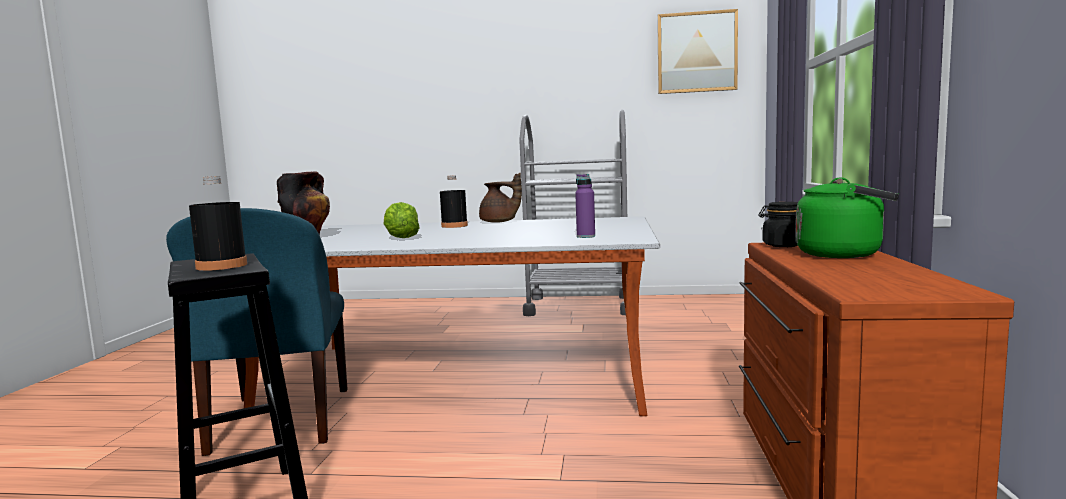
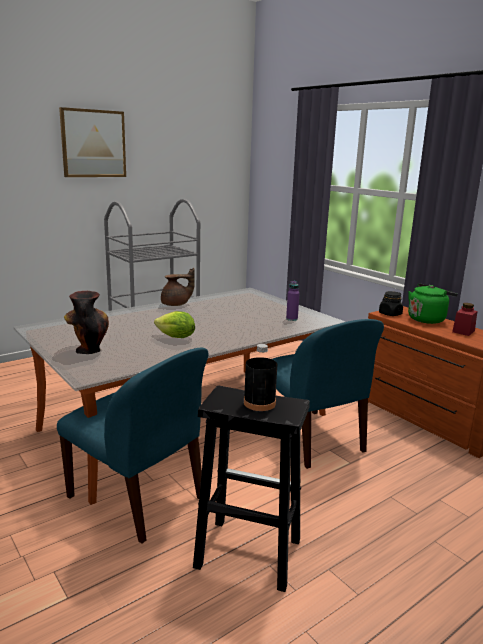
camera: 45 degrees left, 10 degrees up
(454, 226) = (158, 314): black bottle -> none
(566, 435) = (312, 439): none -> blue chair
(696, 52) = (213, 153): picture -> picture (93, 143)
(872, 270) = (463, 331): none -> red jar

